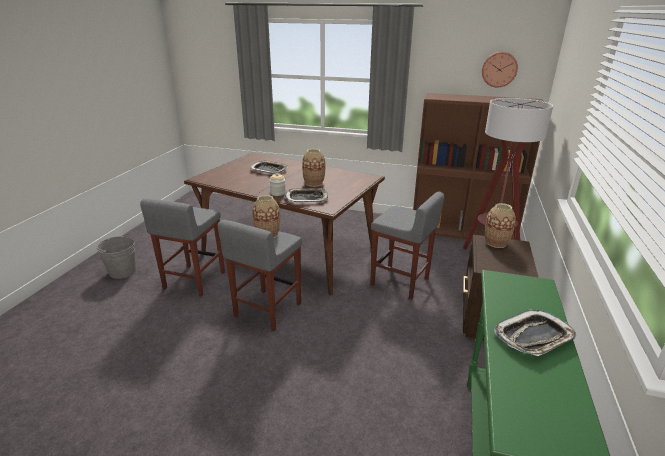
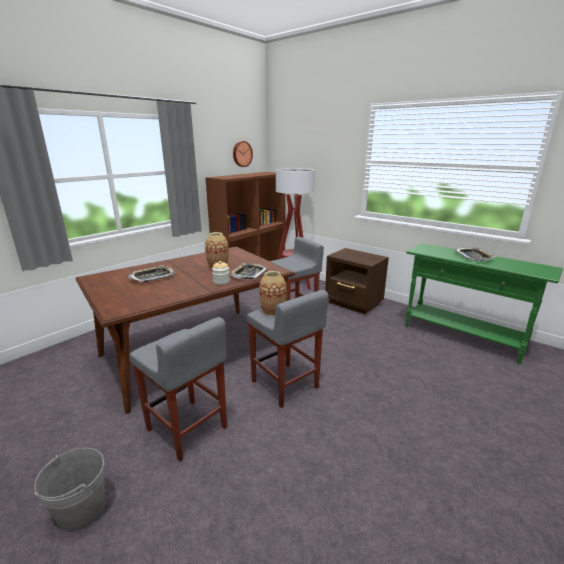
camera: 65 degrees left, 5 degrees down
(496, 243) = (342, 253): vase -> none

